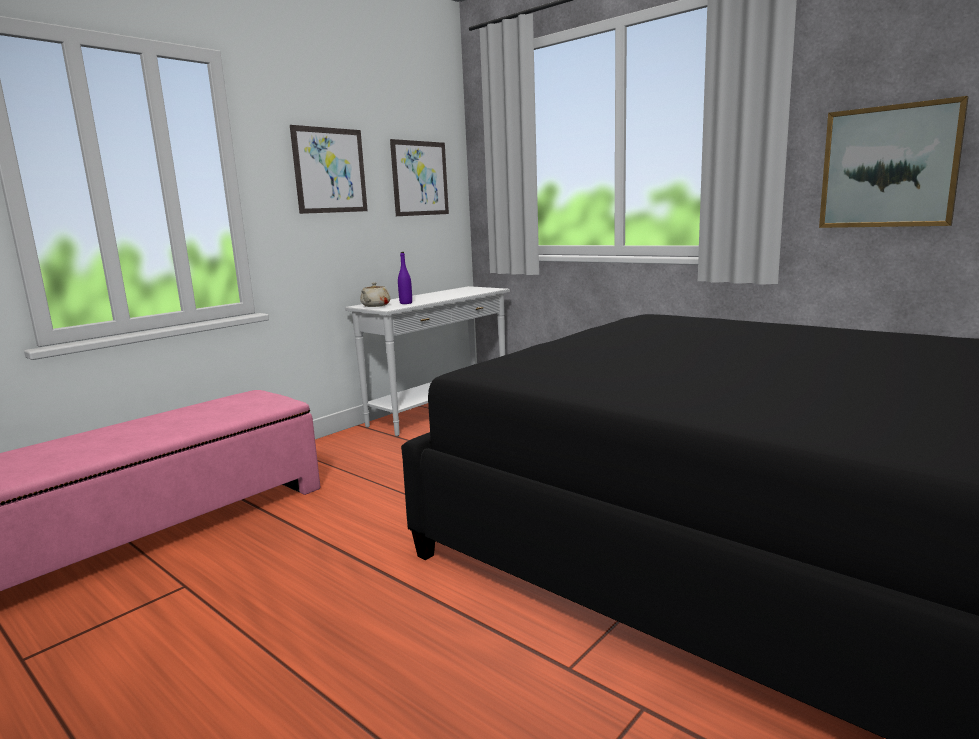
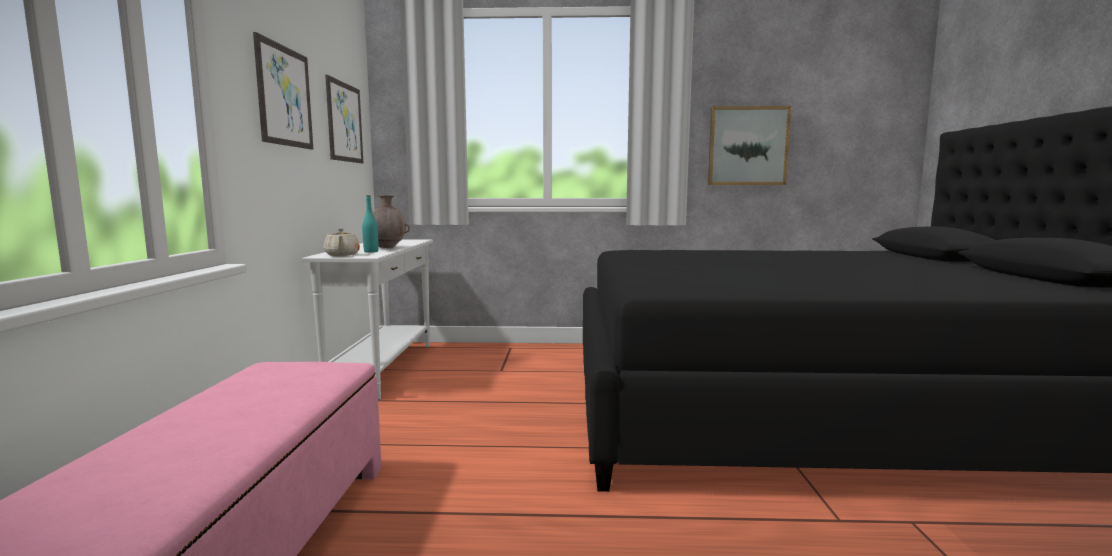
camera: 40 degrees left, 5 degrees down
(406, 303) = (371, 251): purple bottle -> turquoise bottle
(434, 298) = (388, 247): none -> brown vase

